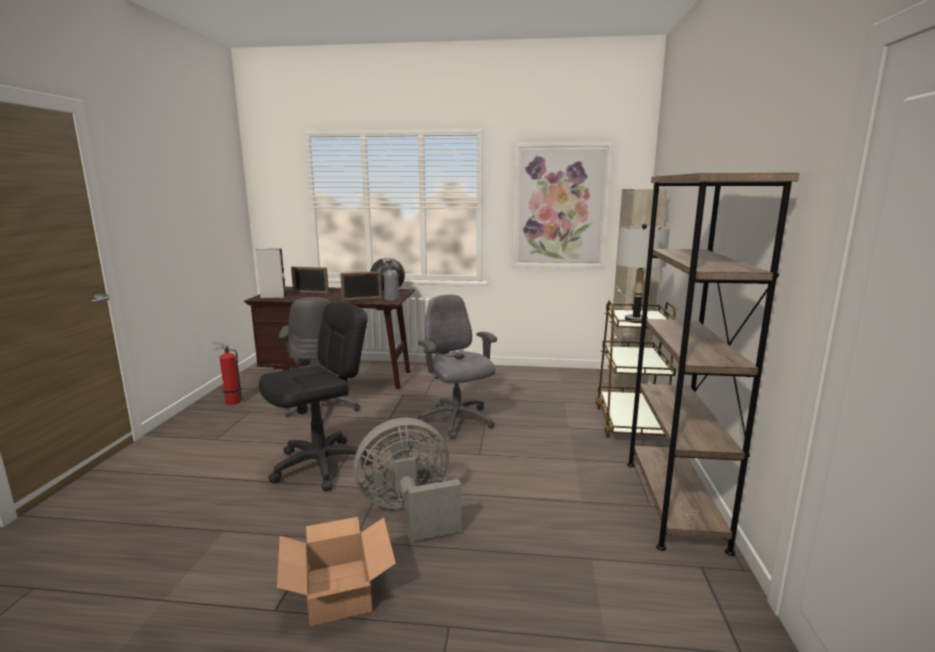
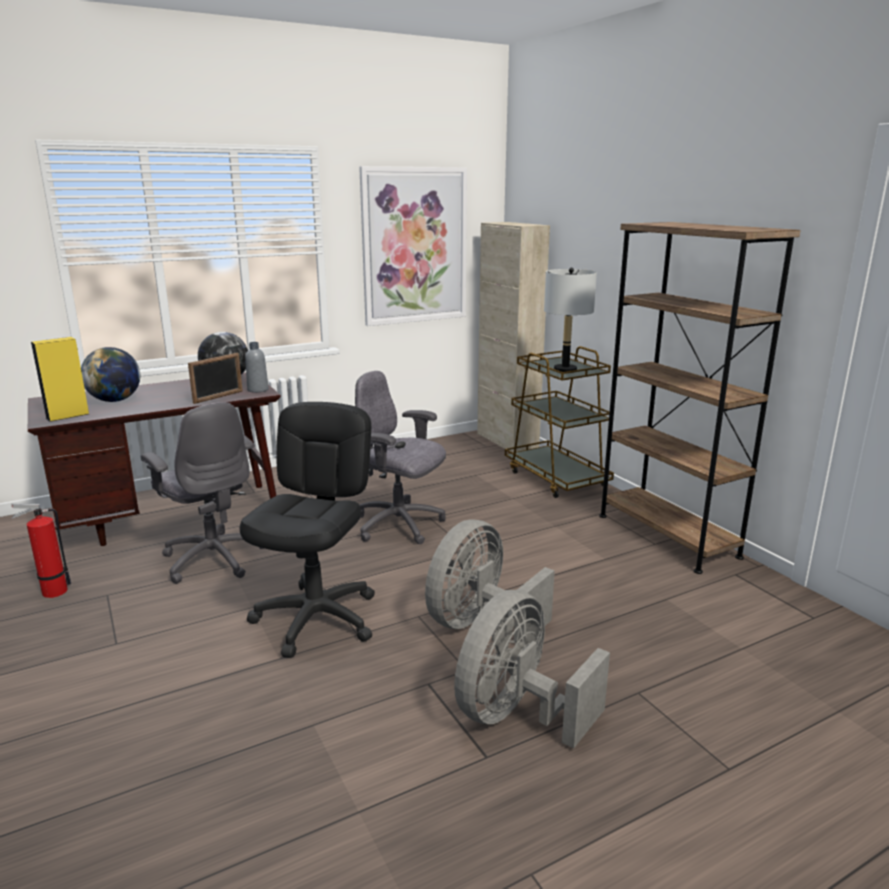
camera: 35 degrees left, 5 degrees up
(273, 297) = (67, 416): grey speaker -> yellow speaker
(310, 293) = (115, 400): picture frame -> globe
(337, 591) = (517, 715): cardboard box -> grey fan

